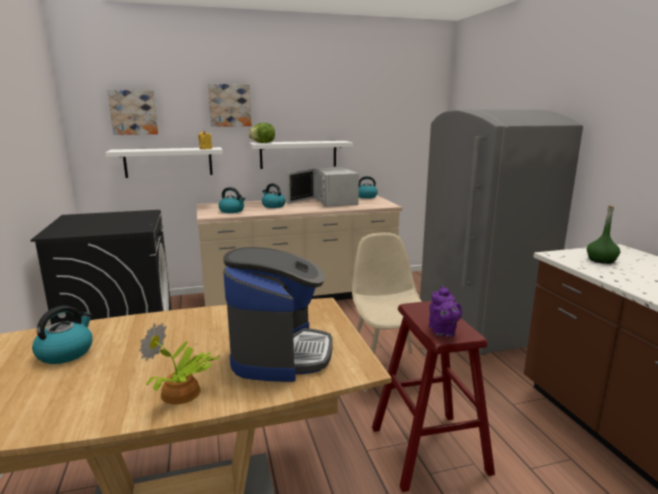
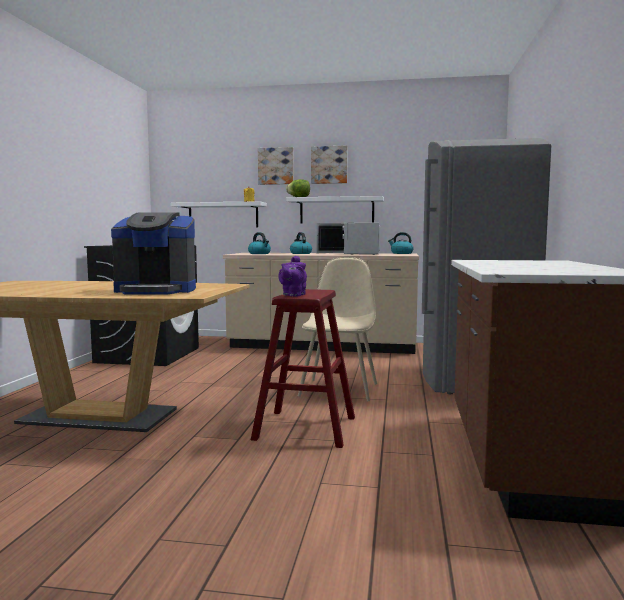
camera: 25 degrees right, 10 degrees down
(66, 352) = (43, 284): kettle -> none
(133, 112) = (200, 173): picture -> picture (329, 165)
(181, 394) = (71, 293): potted plant -> none
(280, 354) = (156, 291): coffee machine -> coffee machine turned 60 degrees clockwise
(601, 260) = (505, 261): green bottle -> none

